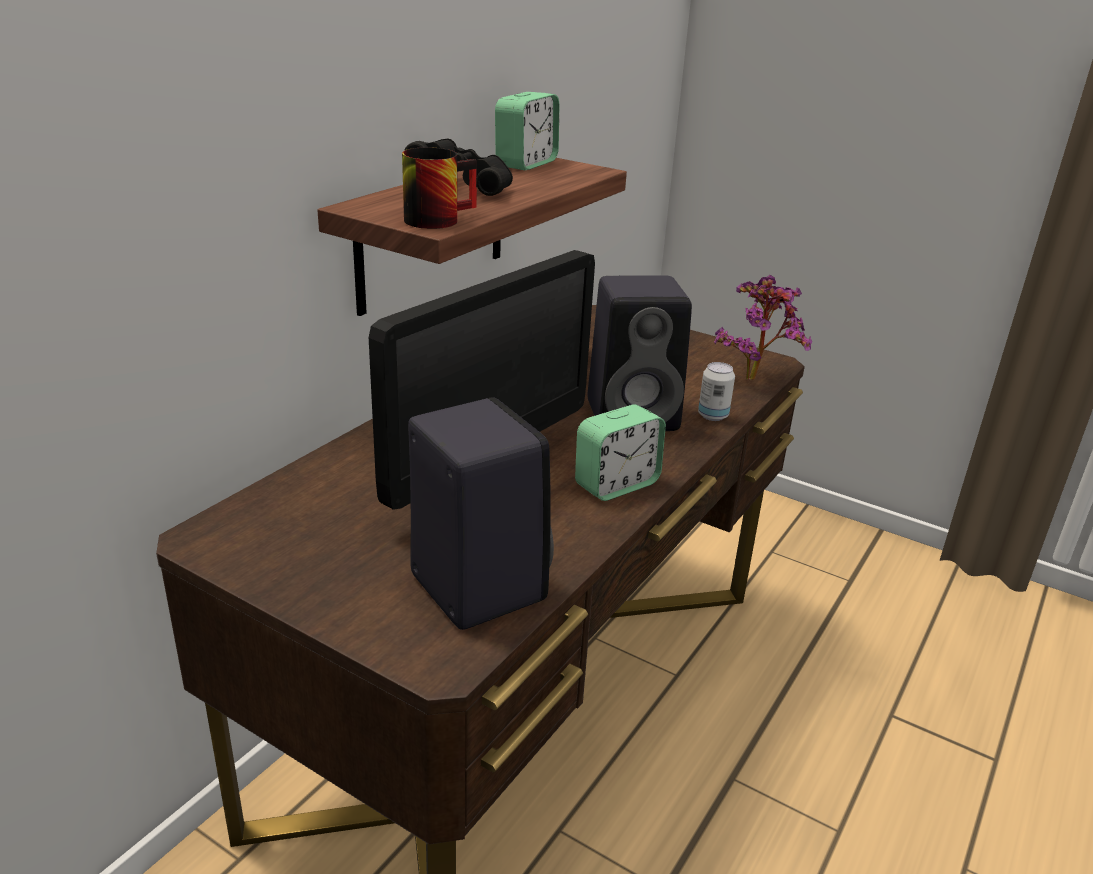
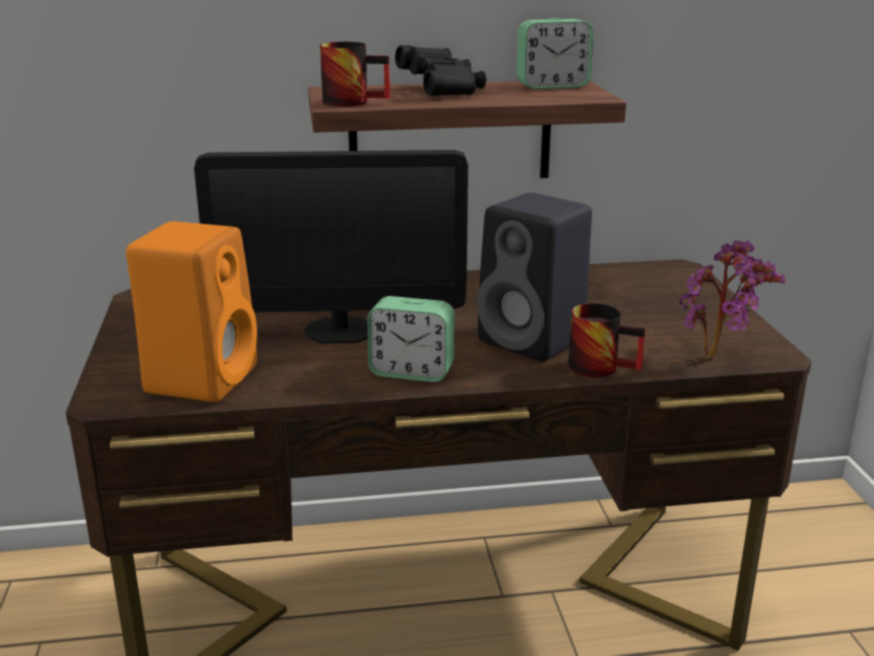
camera: 50 degrees right, 5 degrees down
(474, 584) = (202, 377): black speaker -> orange speaker
(713, 416) = (602, 366): can -> mug

